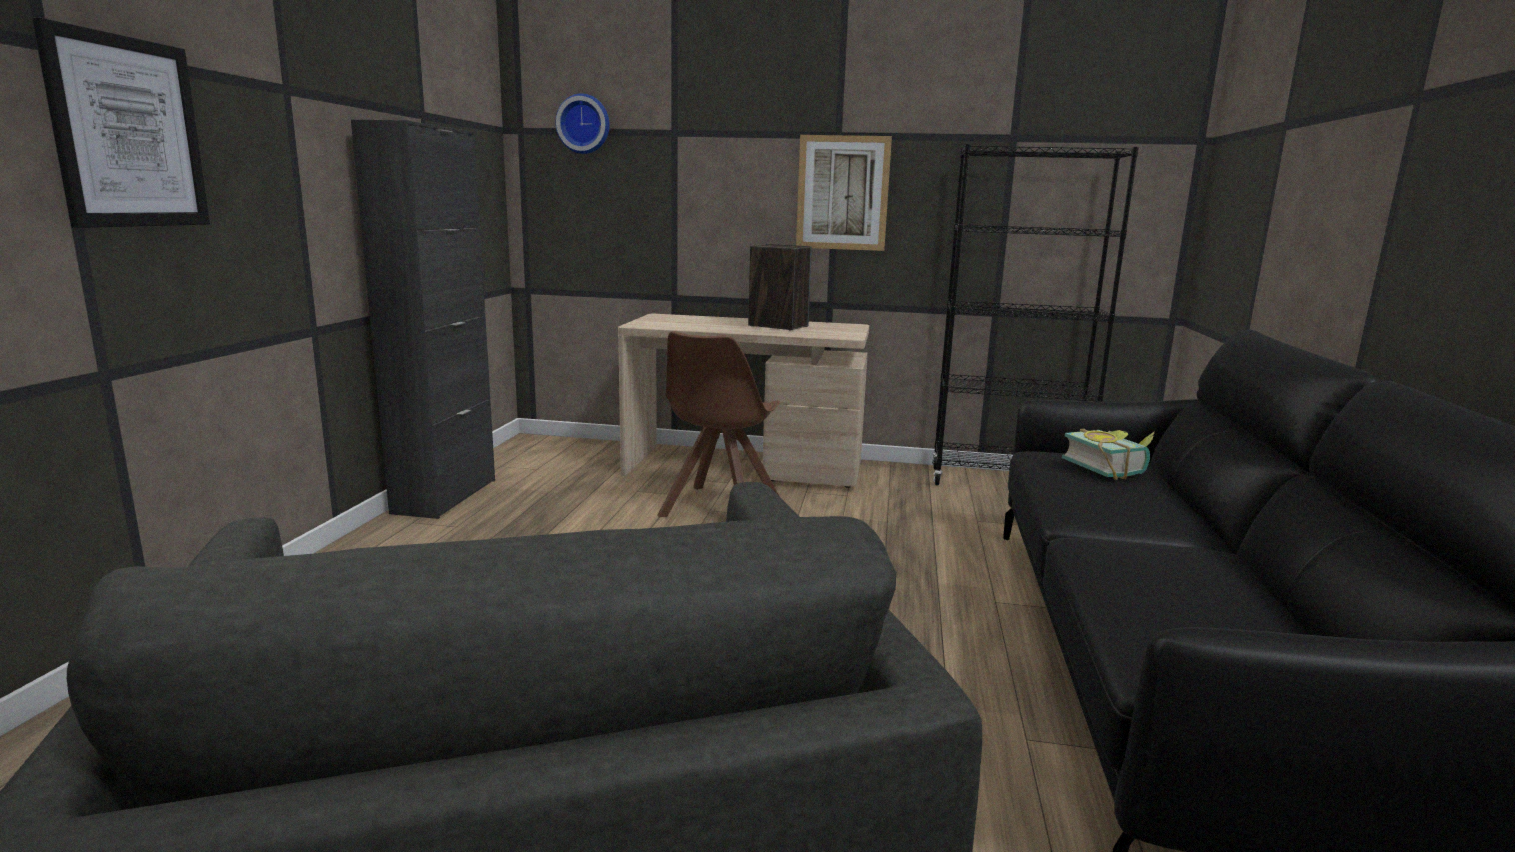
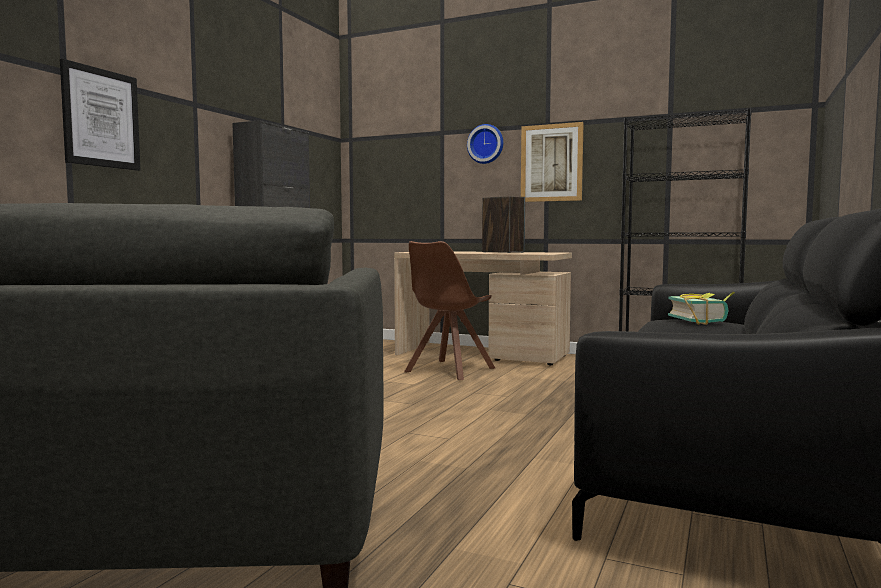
camera: 15 degrees right, 10 degrees down
(584, 124) = (387, 132): wall clock -> wall clock (486, 144)

